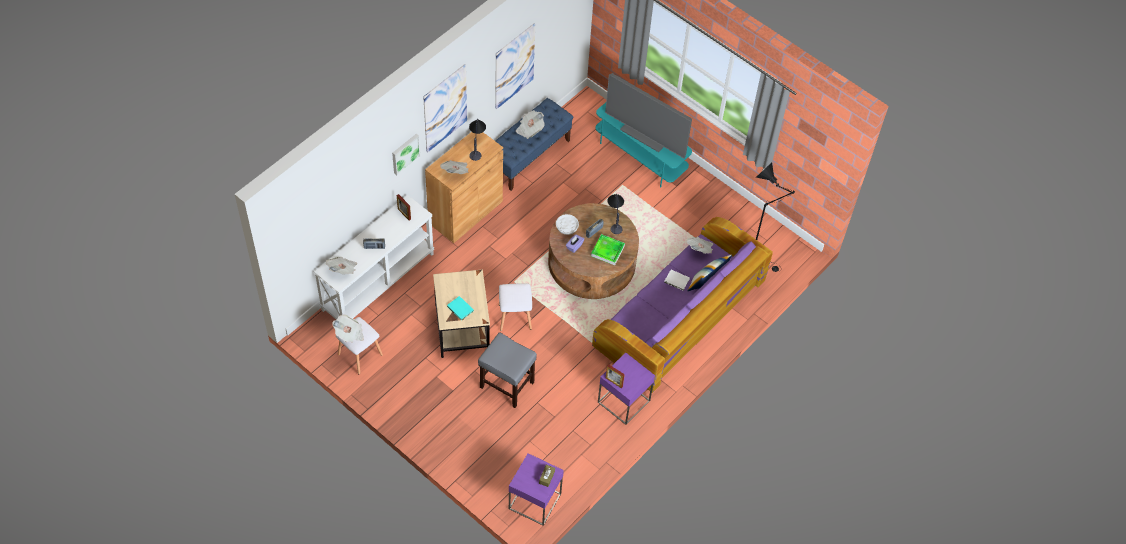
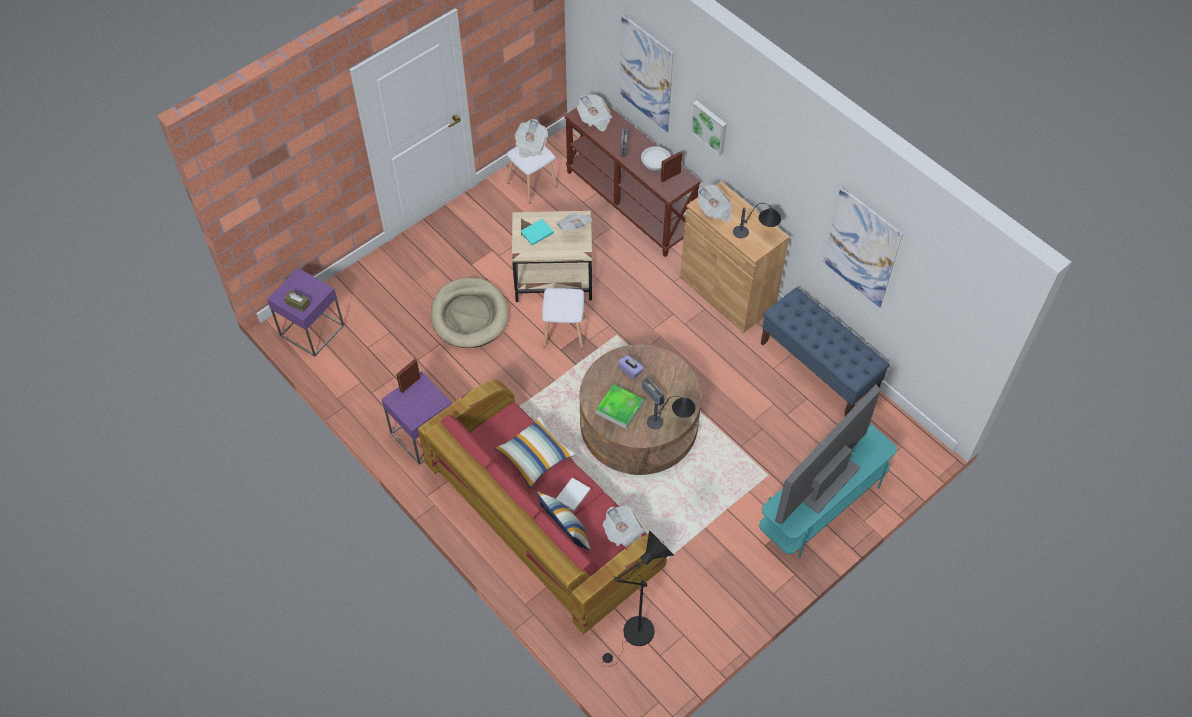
camera: 100 degrees right, 0 degrees up
(378, 281) = (630, 203): white console table -> brown console table
(445, 108) = (765, 151): picture -> picture (646, 74)
(506, 384) = (469, 315): grey stool -> beige dog bed
(529, 129) = (828, 335): newspaper -> newspaper (574, 227)
(567, 227) = (661, 365): white bowl -> white bowl (655, 163)
(649, 307) = (535, 457): none -> pillow
(680, 316) = (541, 517): purple sofa -> red sofa

